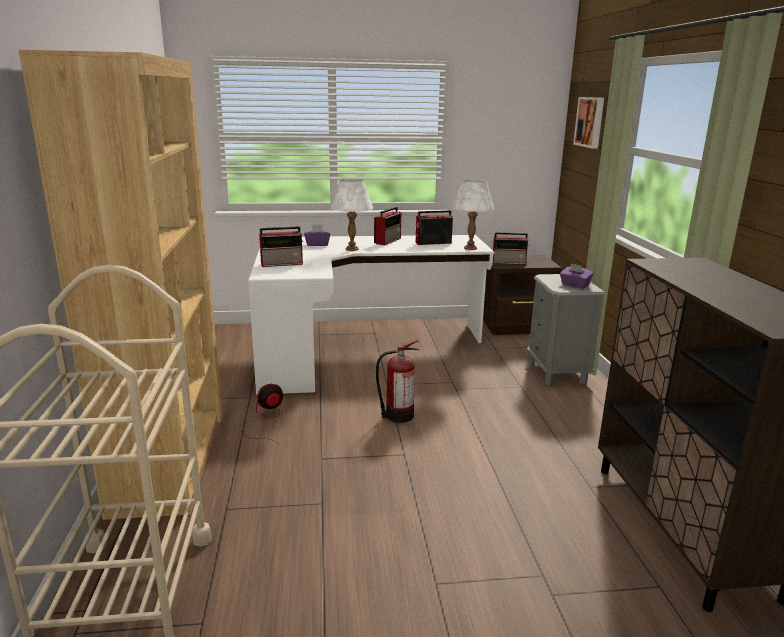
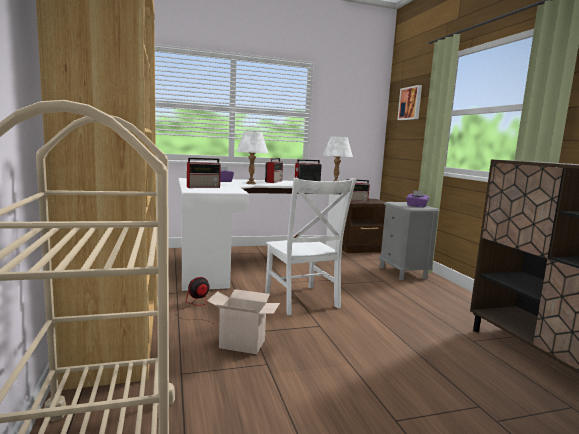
camera: 10 degrees left, 10 degrees down
(305, 475) = (244, 344): none -> cardboard box
(397, 415) = (302, 301): fire extinguisher -> white chair

